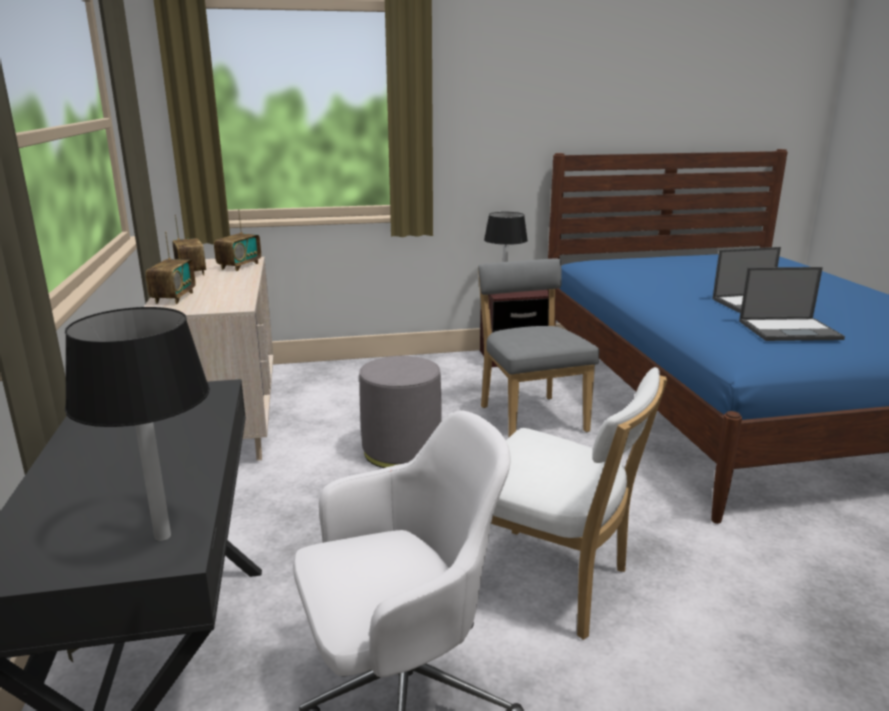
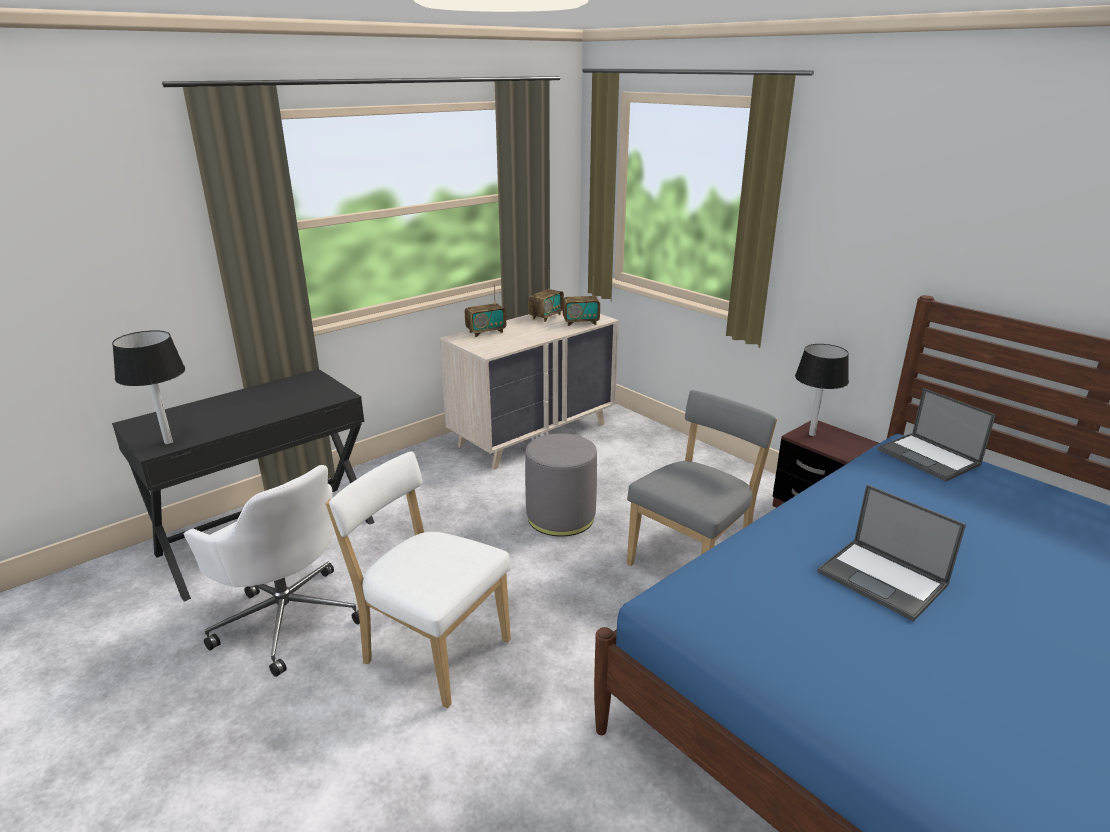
camera: 60 degrees right, 5 degrees up
(553, 584) = (432, 649): white chair -> white chair turned 120 degrees clockwise
(790, 330) = (800, 614): laptop -> laptop (929, 457)

